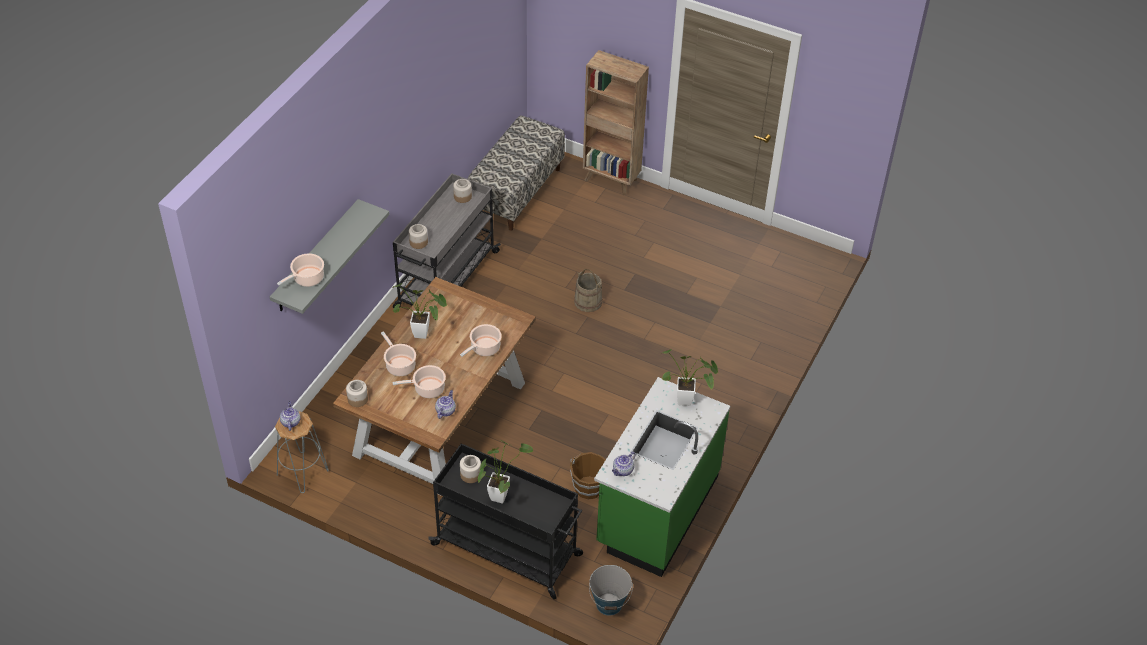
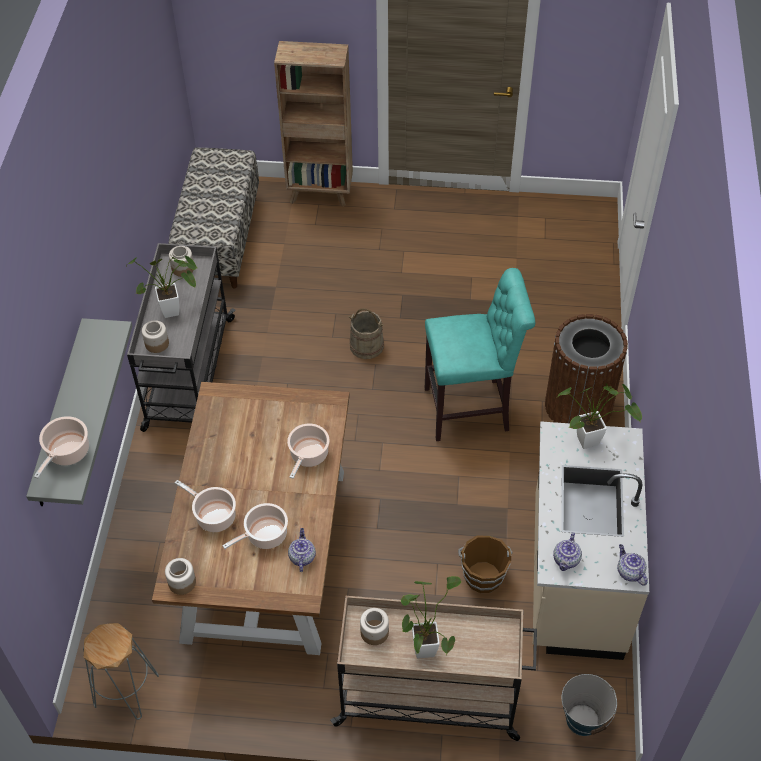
camera: 20 degrees left, 5 degrees up
(290, 422) = (102, 643): teapot -> teapot (629, 572)
(425, 334) = (225, 463): potted plant -> potted plant (175, 311)
(508, 550) = (430, 696): black cart -> beige cart
(643, 372) = (471, 409): none -> turquoise stool
(656, 510) = (574, 577): green counter -> beige counter
(727, 396) = (578, 406): none -> brown trash can

